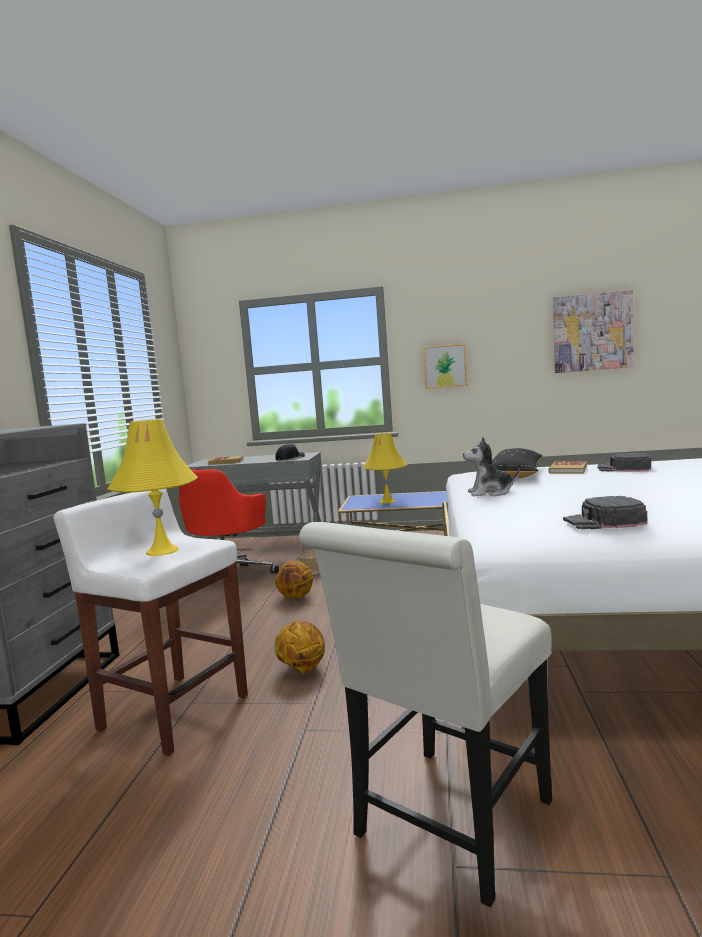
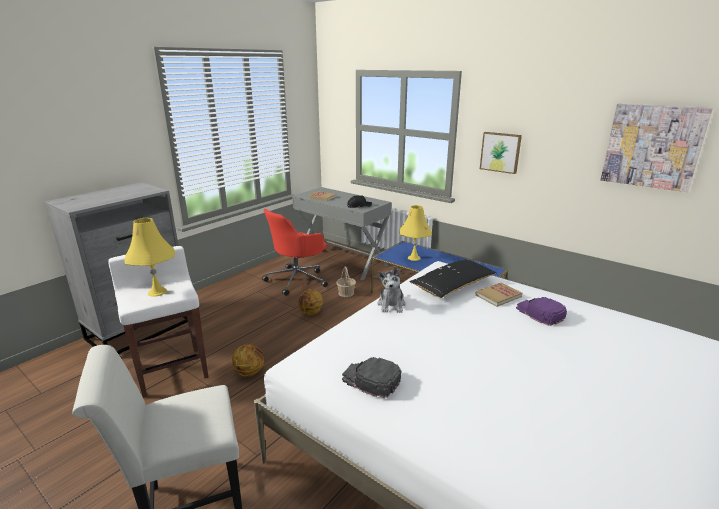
camera: 30 degrees right, 15 degrees up
(490, 493) = (391, 305): plush toy -> plush toy turned 120 degrees counterclockwise
(624, 468) = (539, 313): black cap -> purple cap

